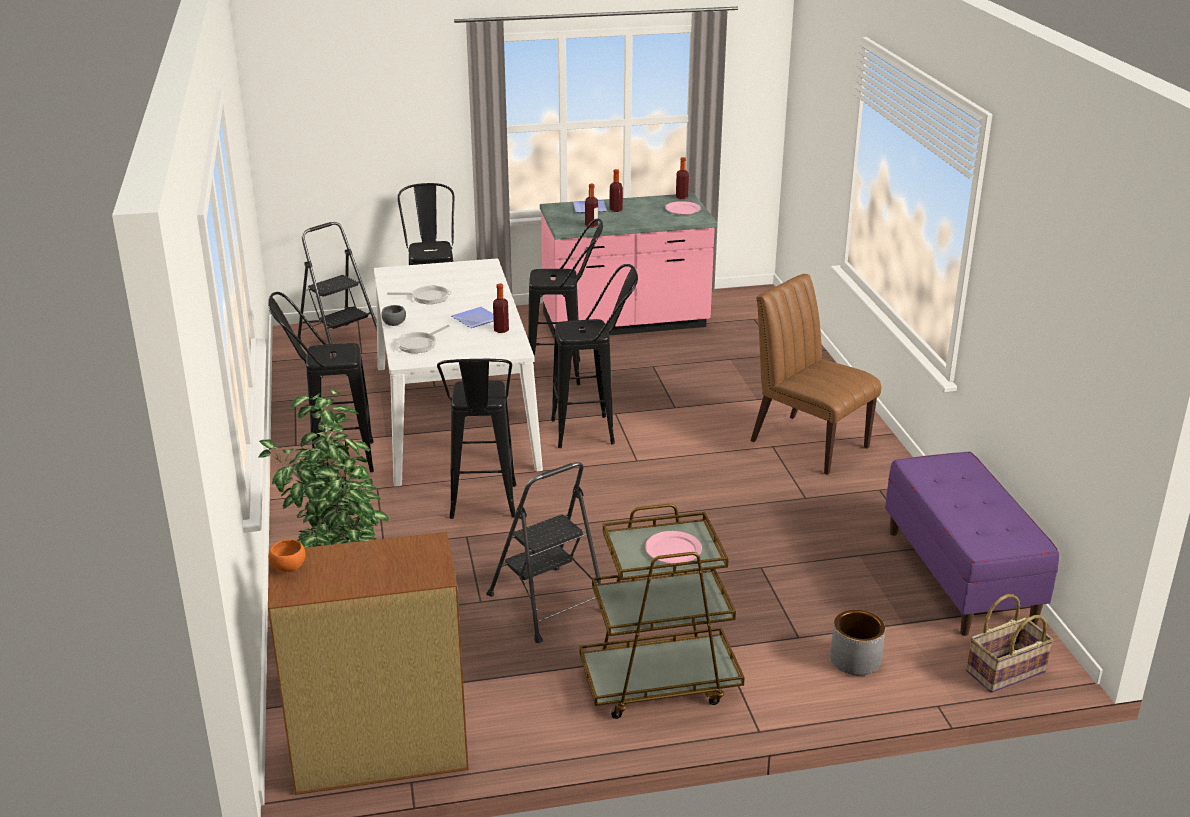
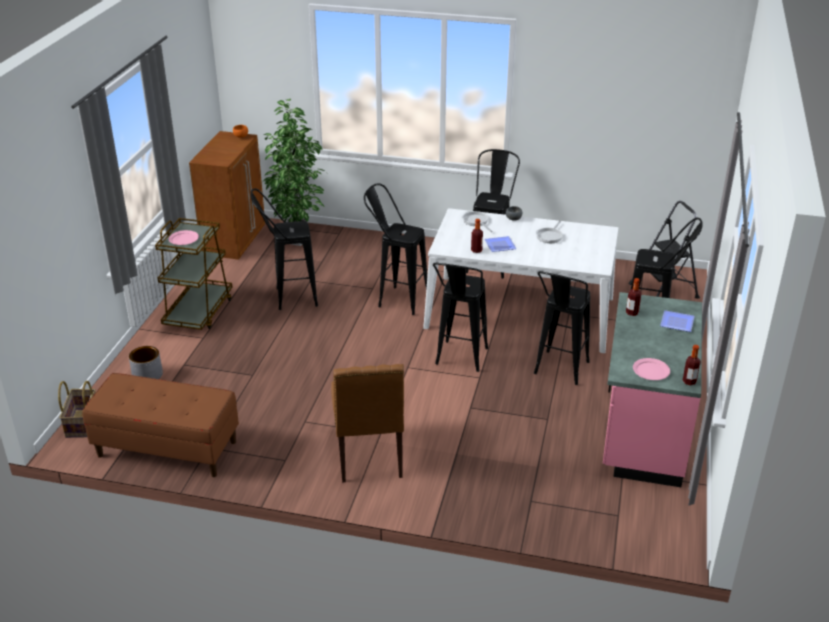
camera: 115 degrees right, 5 degrees up
(549, 604) = (288, 298): black step ladder -> black stool
(616, 210) = (667, 335): bottle -> none
(810, 444) = (368, 453): brown chair -> brown chair turned 105 degrees clockwise
(960, 576) = (167, 449): purple bench -> brown bench

